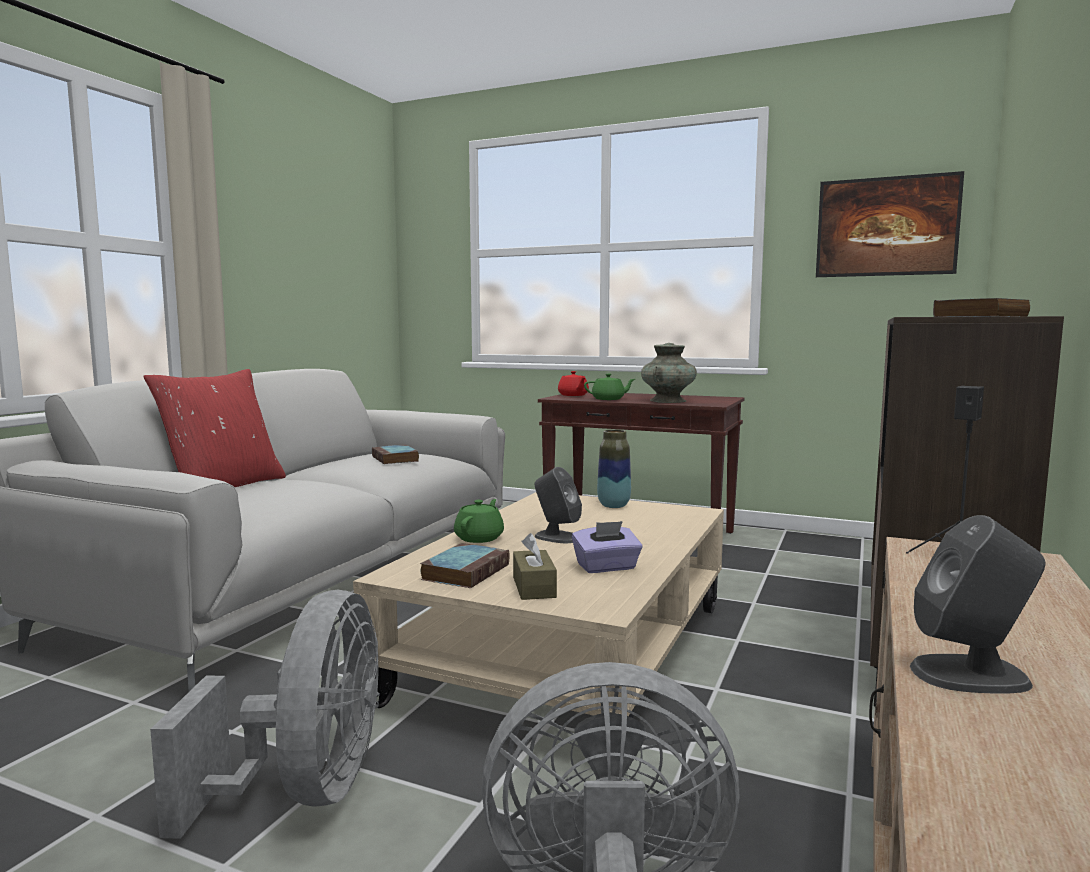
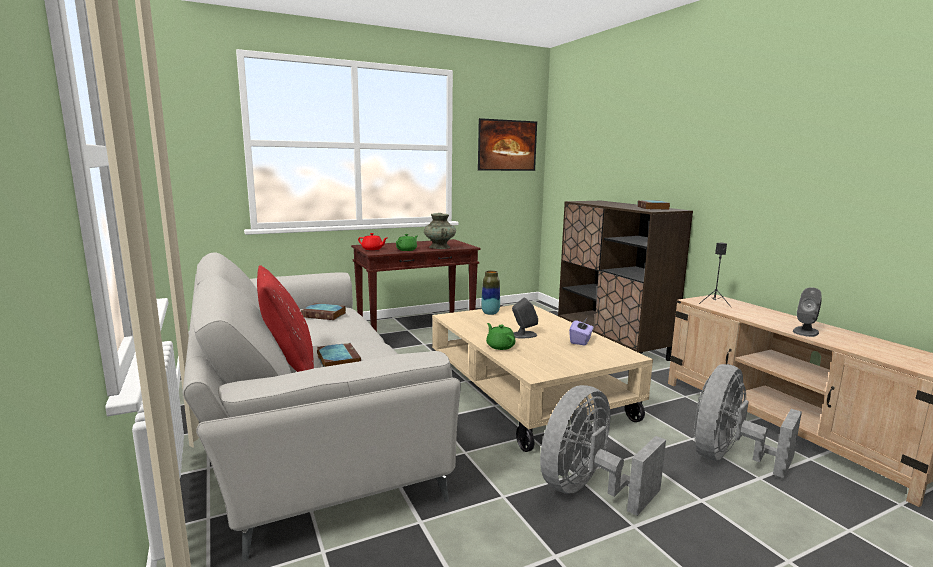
camera: 50 degrees left, 5 degrees up
(307, 790) = (588, 490): grey fan -> grey fan turned 90 degrees counterclockwise
(466, 571) = (550, 362): book -> book (338, 360)
(534, 587) = (590, 357): brown tissue box -> none

